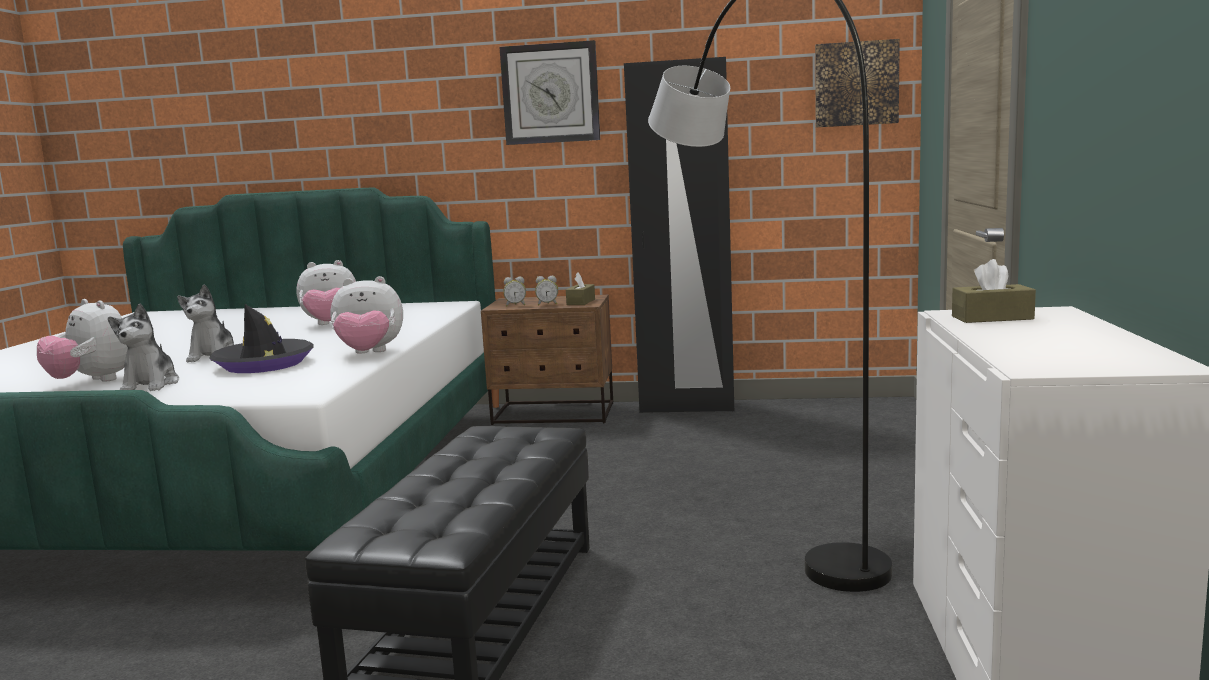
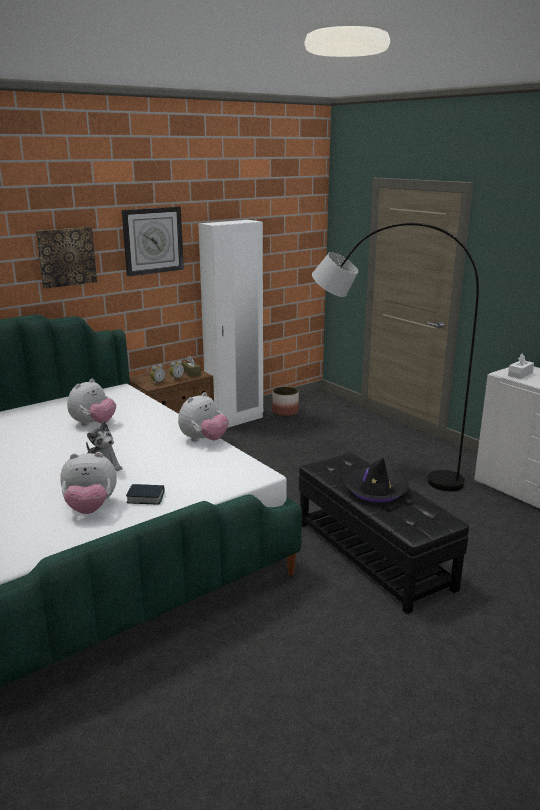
camera: 45 degrees left, 10 degrees up
(151, 385) = (145, 498): plush toy -> book
(264, 364) = (165, 464): black hat -> black hat (375, 491)
(687, 407) = (235, 421): black wardrobe -> white wardrobe
(784, 411) = (285, 412): none -> planter
(856, 84) = (303, 231): picture -> picture (66, 257)
(992, 318) = (520, 374): brown tissue box -> white tissue box

